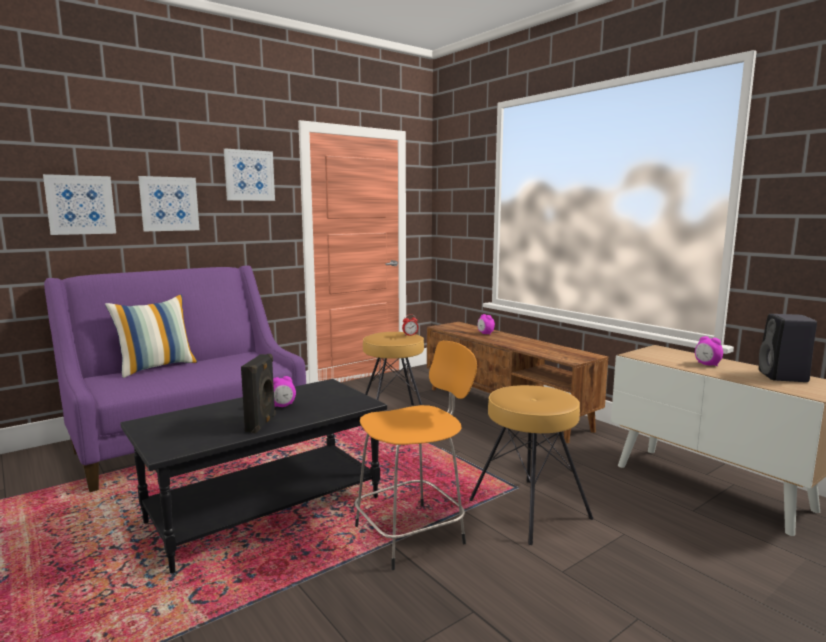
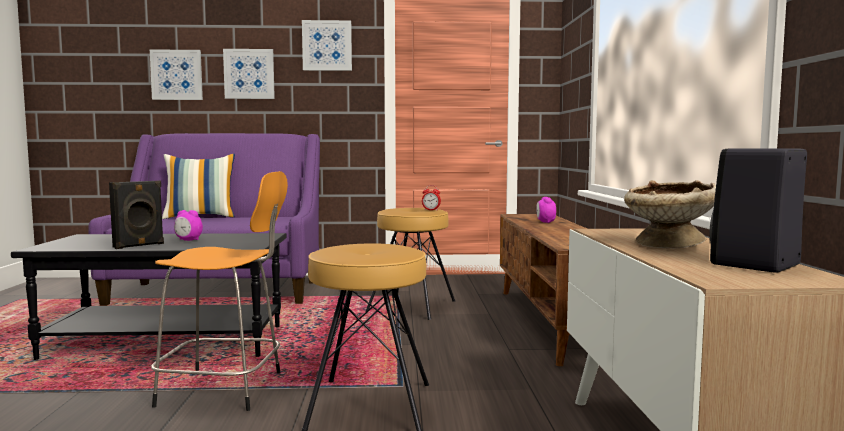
camera: 35 degrees right, 5 degrees down
(707, 364) = (669, 245): alarm clock -> beige bowl

